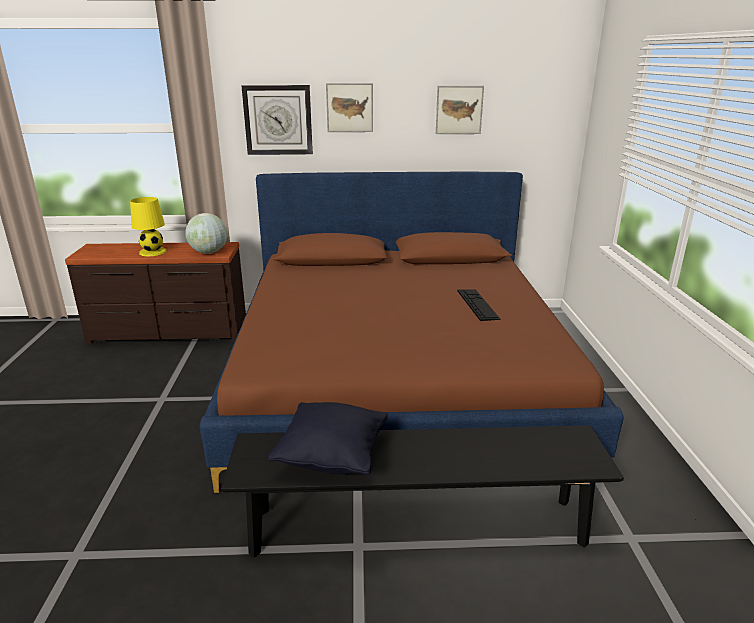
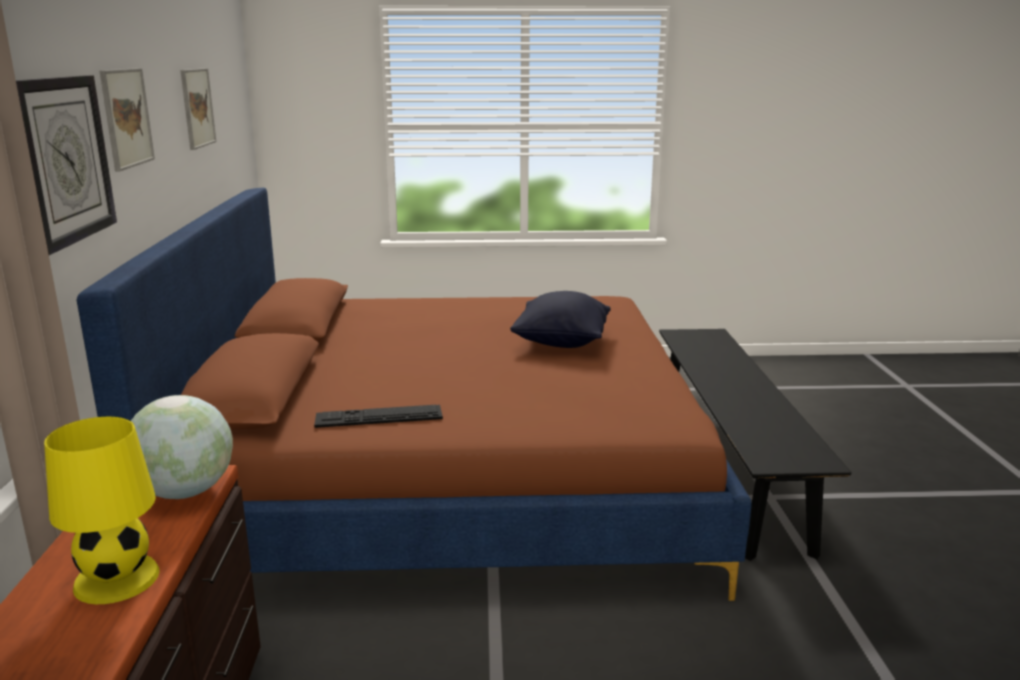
camera: 90 degrees left, 5 degrees down
(332, 457) = (765, 421): black pillow -> black pillow (561, 343)
(477, 304) = (482, 317): keyboard -> keyboard (379, 416)

